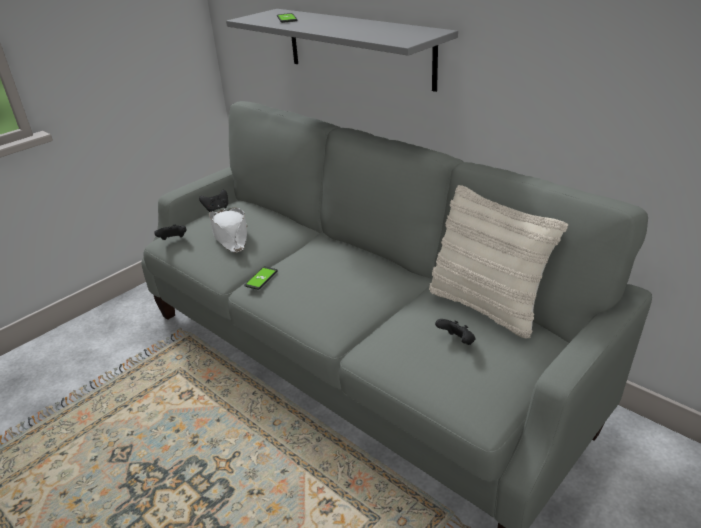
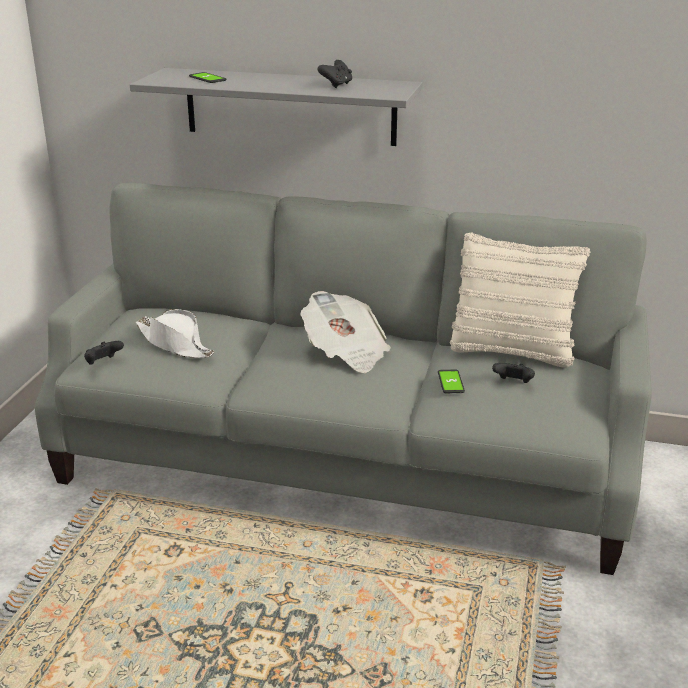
camera: 30 degrees left, 5 degrees down
(216, 209) = (122, 321): black game controller -> black game controller (336, 85)
(261, 278) = (260, 376): phone -> phone (450, 382)
(343, 273) = (346, 353): none -> newspaper

